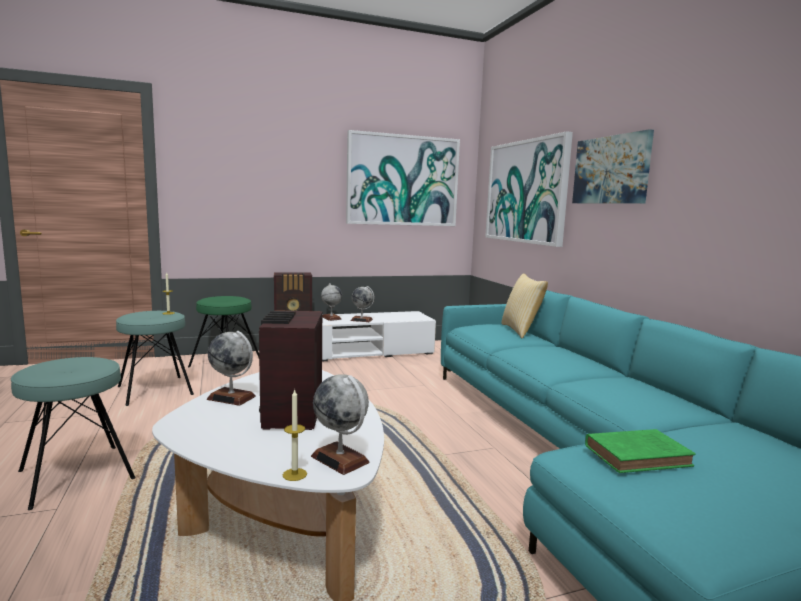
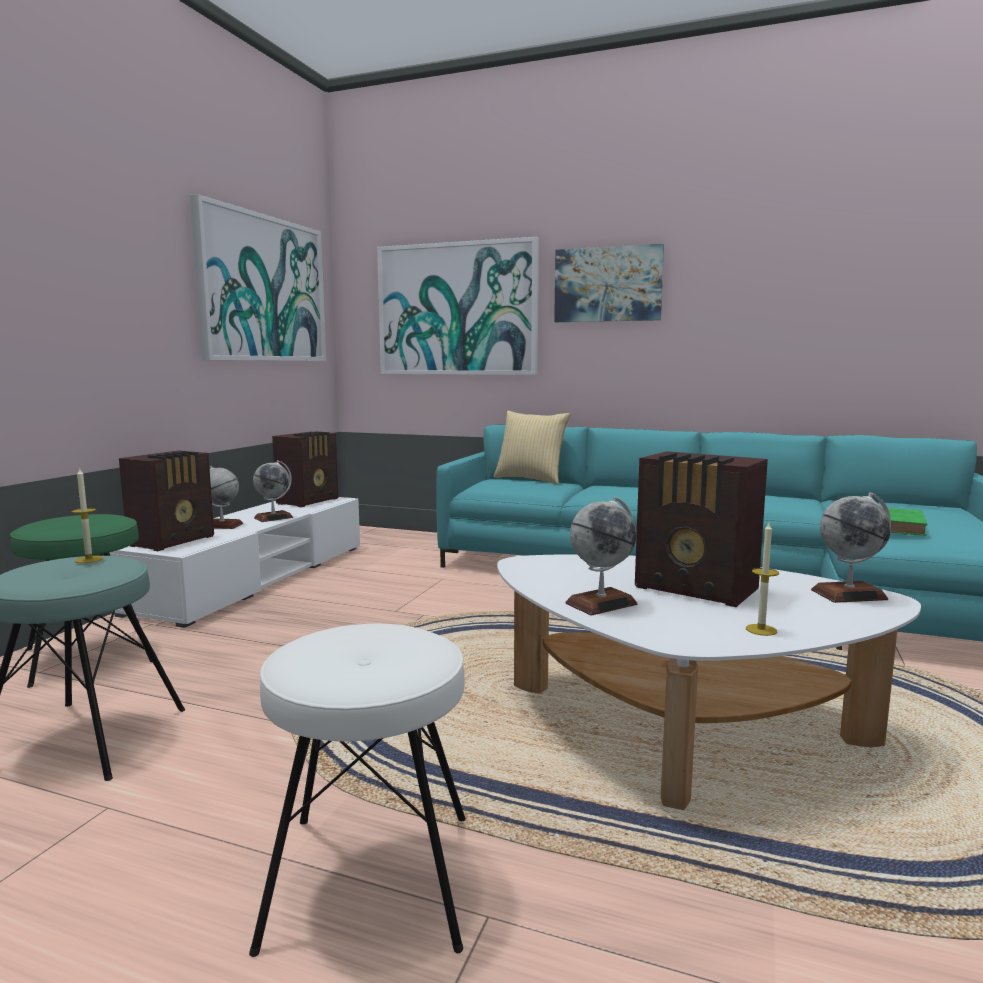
camera: 50 degrees left, 0 degrees up
(77, 475) = (371, 878): turquoise stool -> white stool
(294, 474) = (879, 614): candle -> candle (761, 630)
(407, 316) = (309, 501): none -> radio

